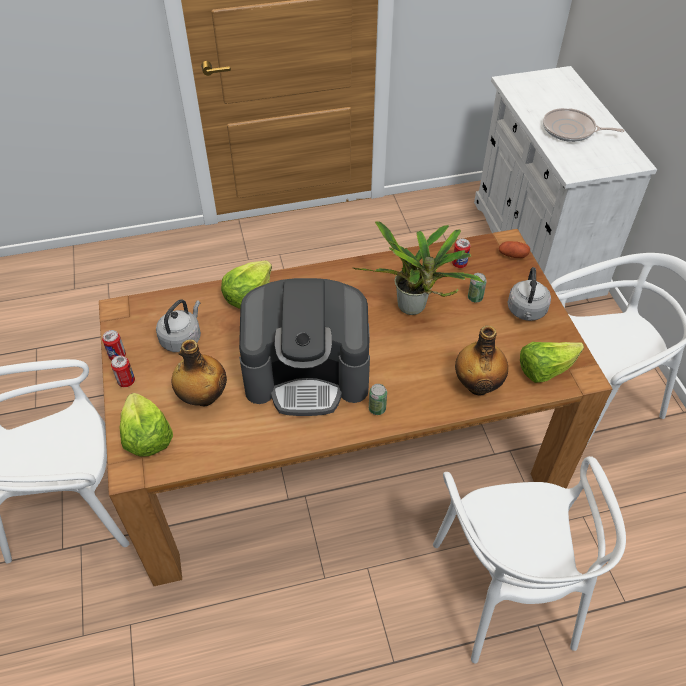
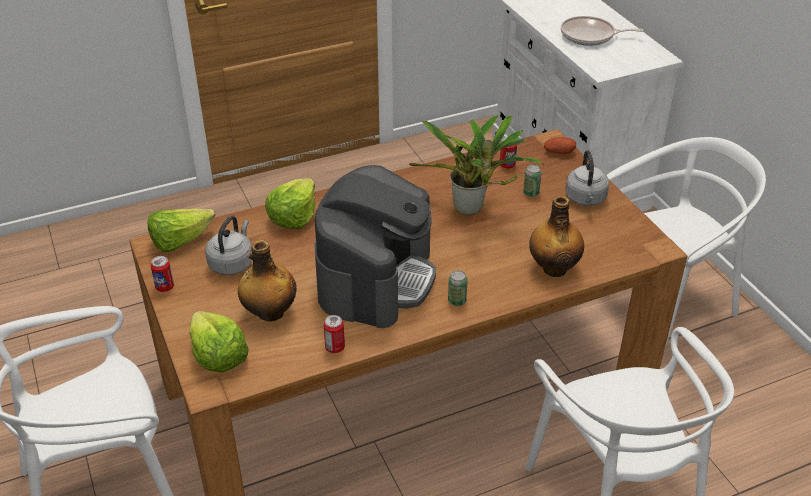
camera: 10 degrees left, 10 degrees down
(126, 381) = (181, 309): can -> can (335, 347)
(308, 372) = (376, 278): coffee machine -> coffee machine turned 60 degrees counterclockwise
(545, 369) = (617, 247): lettuce -> lettuce (180, 241)

